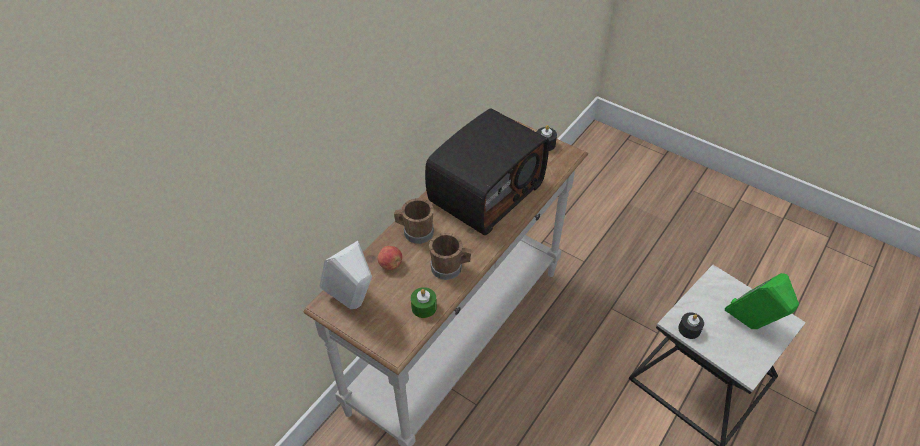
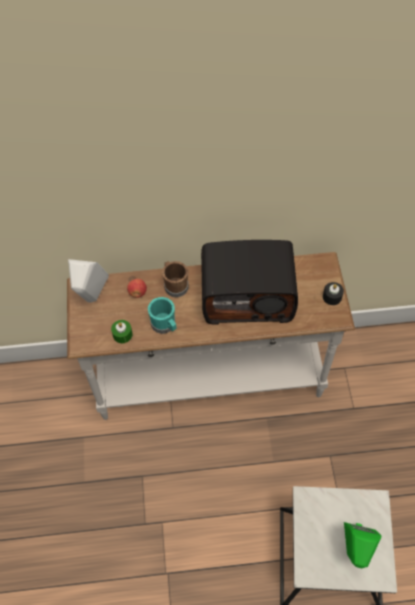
camera: 50 degrees right, 10 degrees up
(450, 268) = (165, 325): brown mug -> turquoise mug
(689, 329) = (308, 511): black candle -> none

